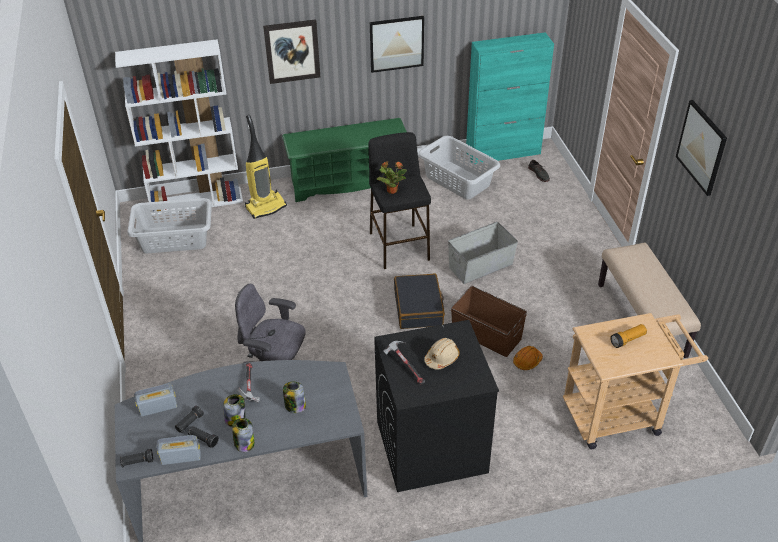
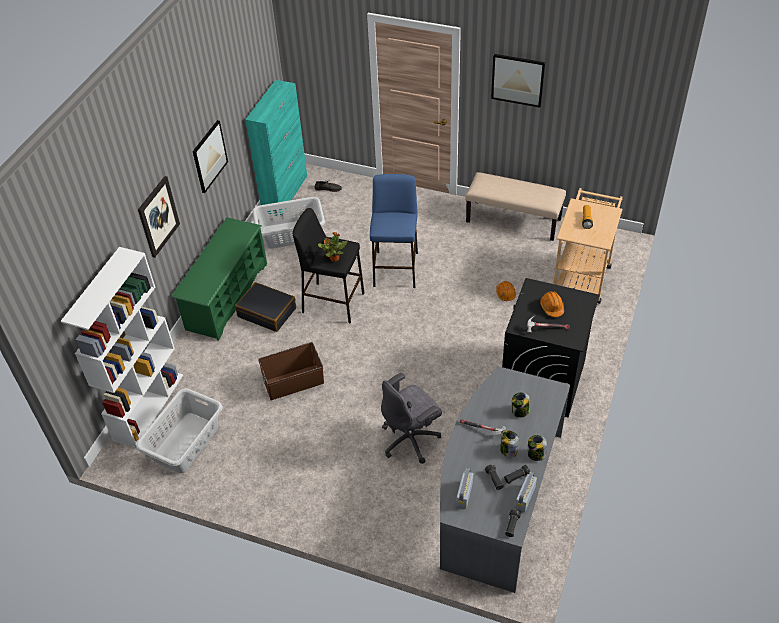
camera: 55 degrees left, 5 degrees up
(266, 207) = (205, 362): vacuum cleaner -> none
(419, 308) = (409, 324): black suitcase -> black suitcase (267, 312)
(442, 358) = (552, 307): beige hard hat -> orange hard hat
(481, 266) = (396, 269): grey storage box -> blue stool
(486, 335) = (465, 301): brown storage box -> brown storage box (294, 382)

